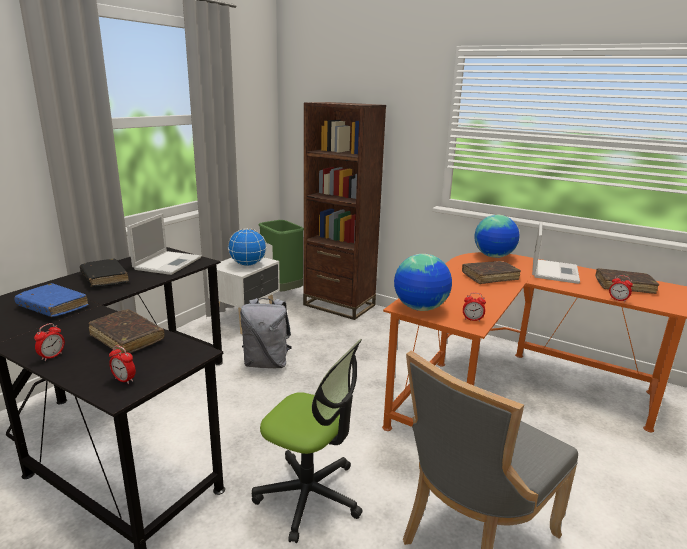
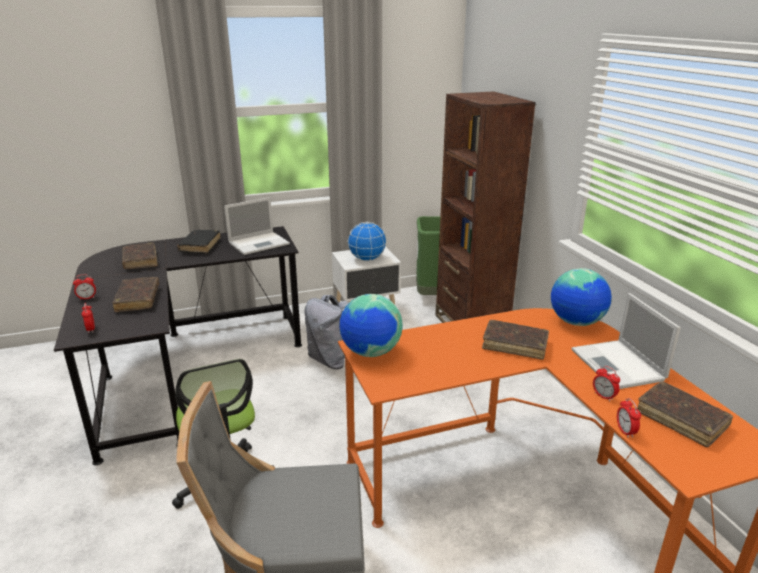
camera: 40 degrees right, 5 degrees up
(53, 307) = (140, 261): blue book -> brown book
(472, 319) = (395, 382): alarm clock -> alarm clock (603, 396)
(554, 271) = (618, 365): laptop -> laptop turned 105 degrees clockwise

